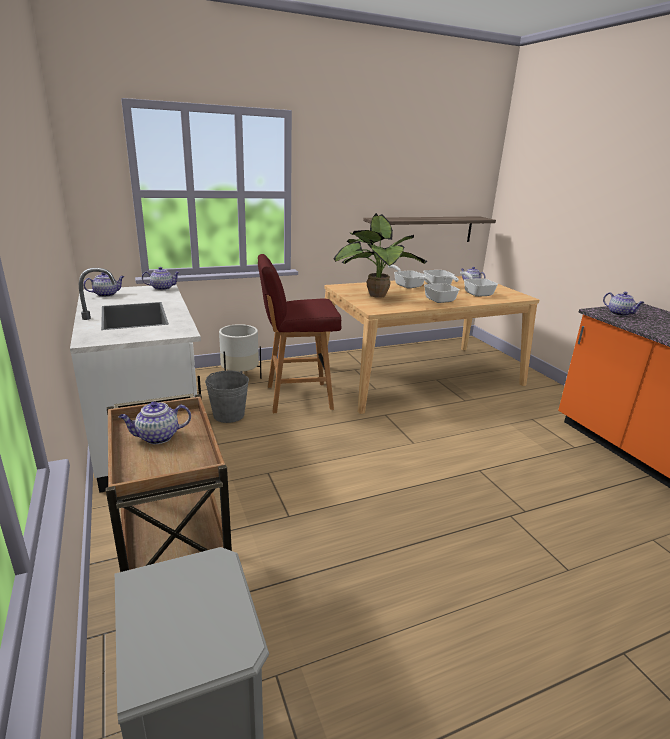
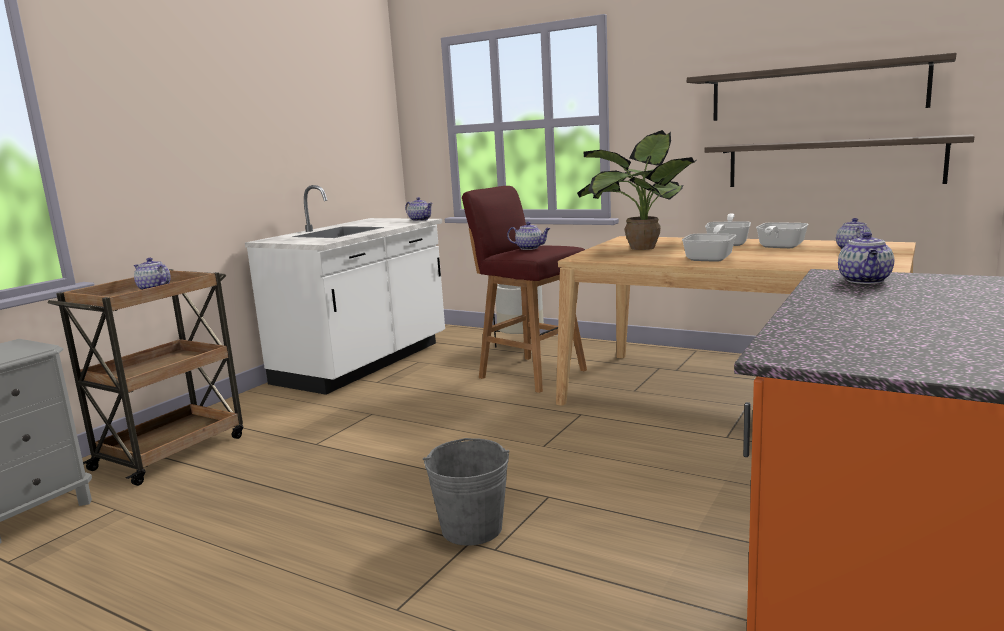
camera: 55 degrees right, 10 degrees down
(106, 294) = (371, 221): teapot -> teapot (530, 248)
(228, 415) = (443, 368): grey bucket -> grey bucket (472, 528)
(418, 187) = (815, 91): none -> shelf
(476, 293) = (809, 258): frying pan -> none

